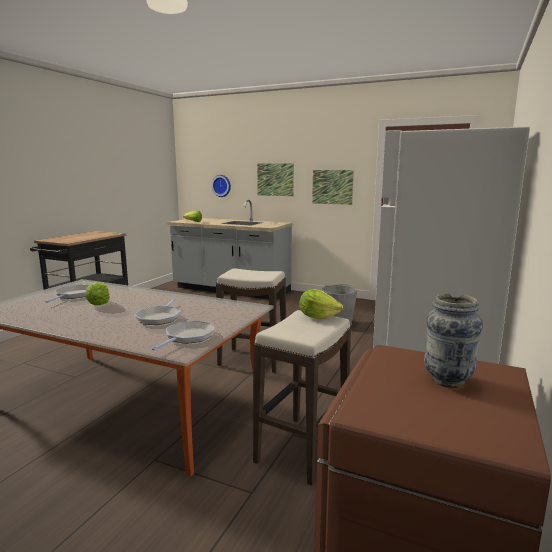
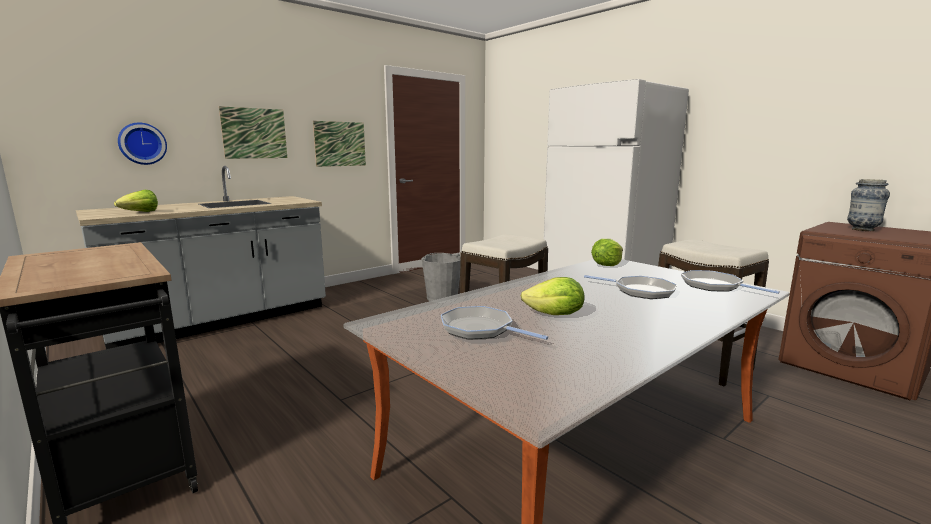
camera: 65 degrees left, 0 degrees up
(318, 317) = (691, 242): lettuce -> lettuce (606, 265)

